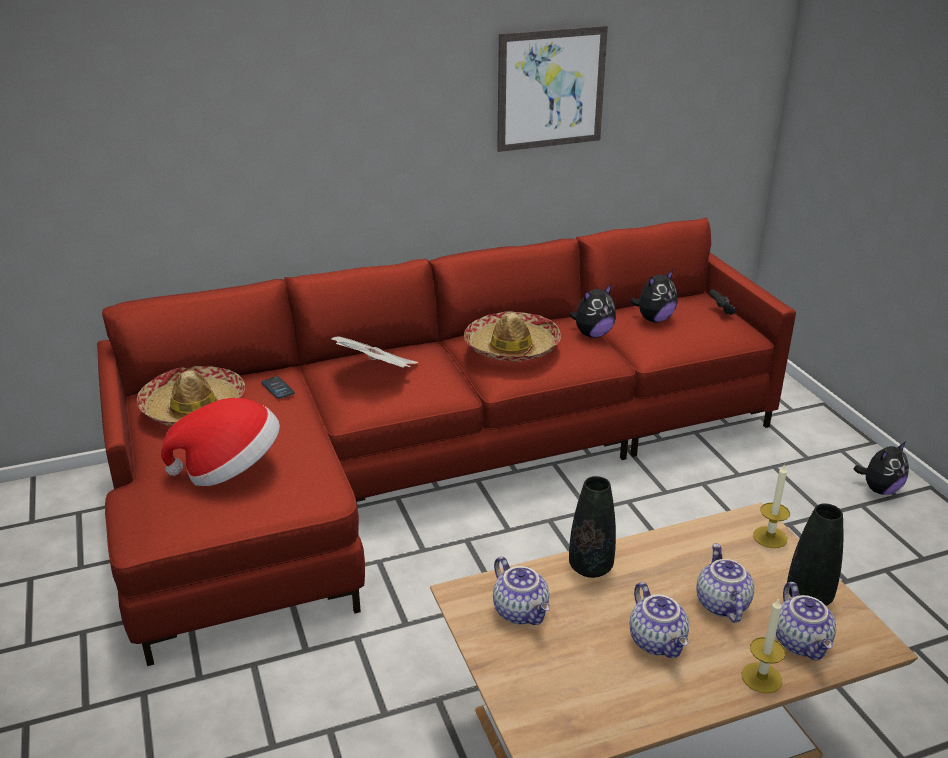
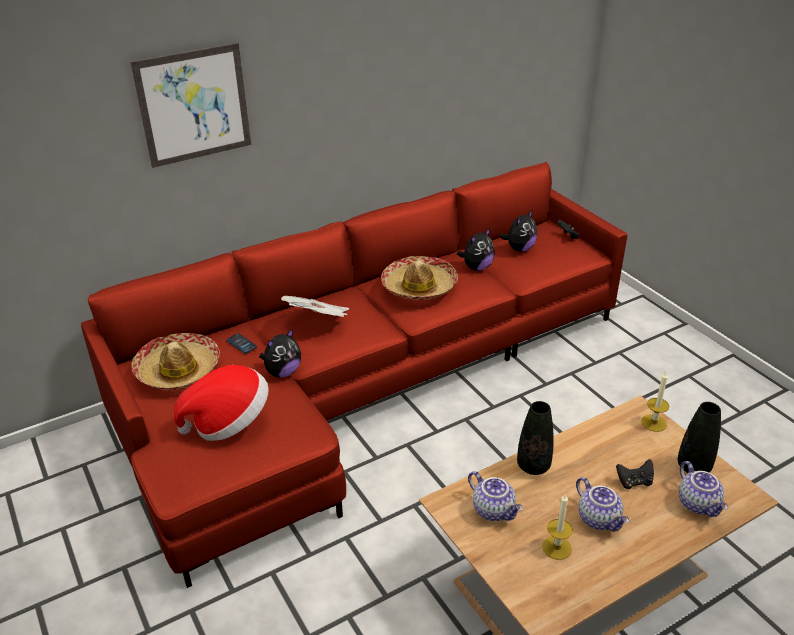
camera: 10 degrees left, 5 degrees up
(551, 89) = (427, 74): picture -> picture (194, 105)
(720, 604) = (634, 482): teapot -> black game controller
(761, 678) = (678, 535): candle -> candle (557, 547)
(879, 489) = (698, 361): plush toy -> plush toy (282, 372)

